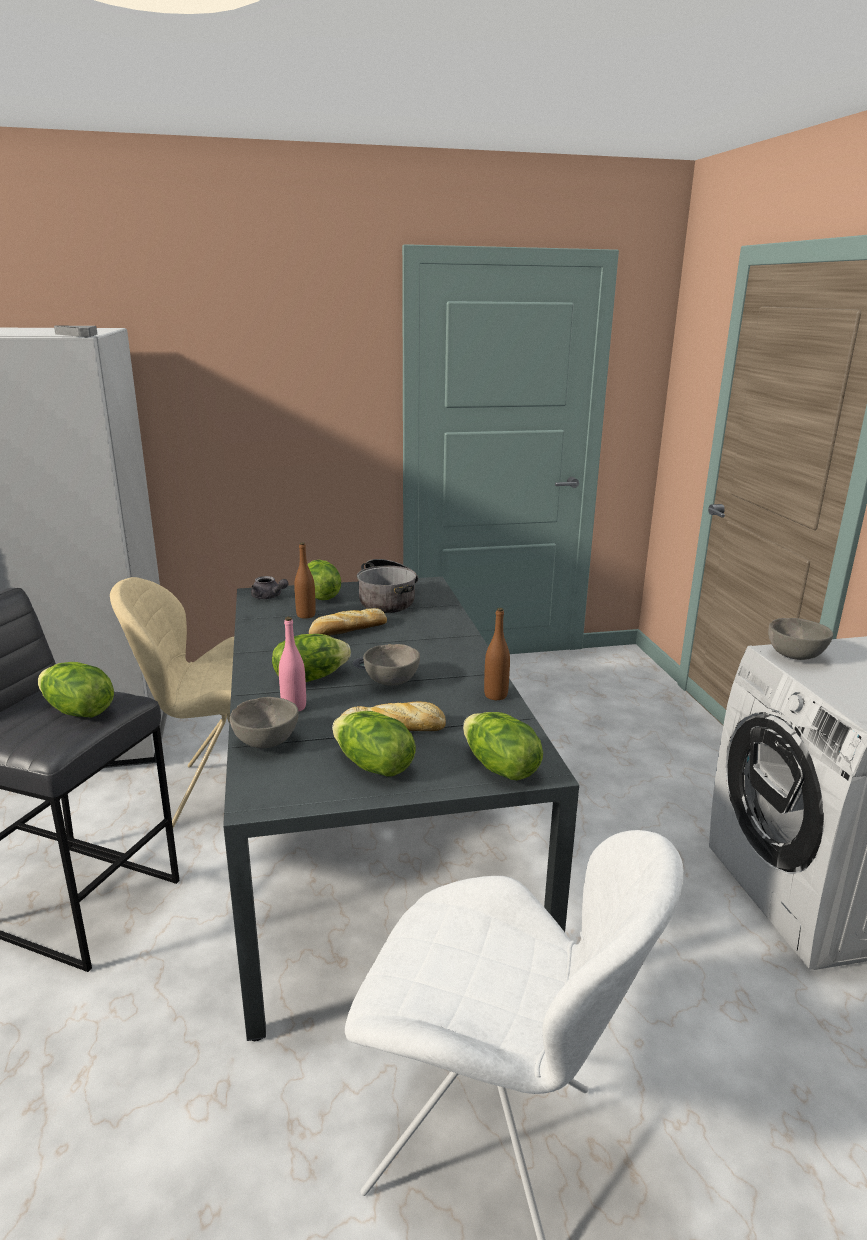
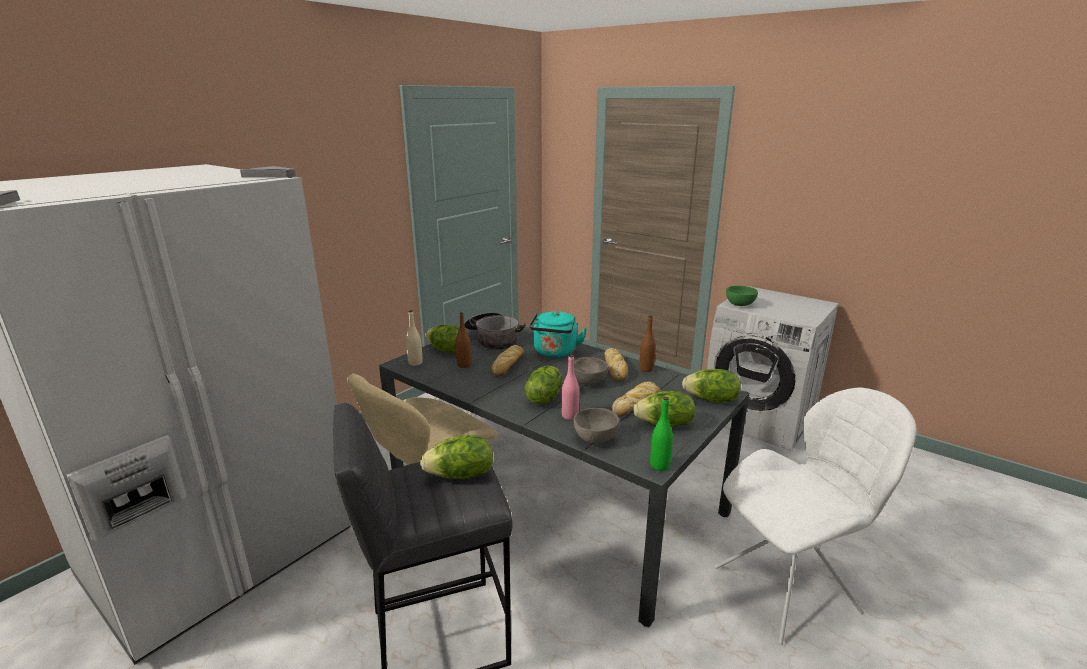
camera: 40 degrees left, 0 degrees up
(265, 804) = (659, 465): none -> green bottle
(269, 597) = (415, 363): grey teapot -> beige bottle
(425, 636) = (555, 353): none -> turquoise kettle
(456, 680) = (615, 369): none -> bread
(794, 656) = (739, 304): grey bowl -> green bowl

